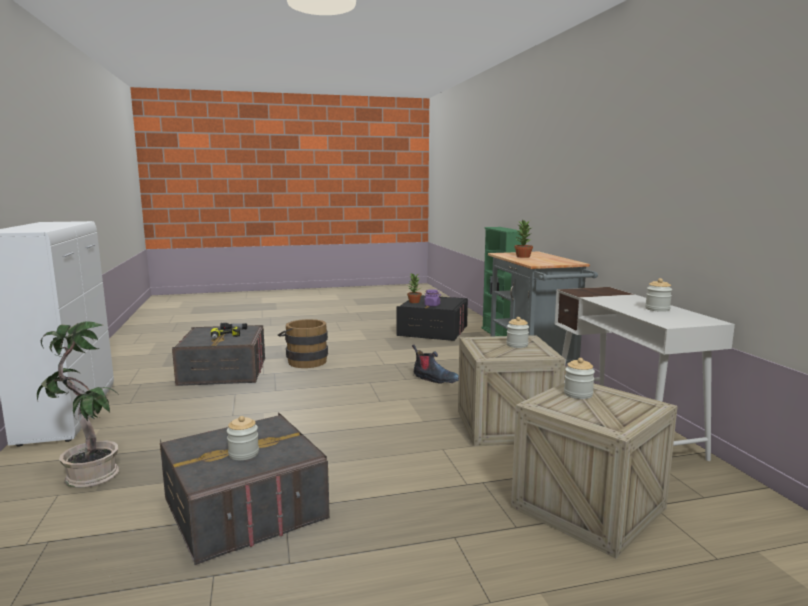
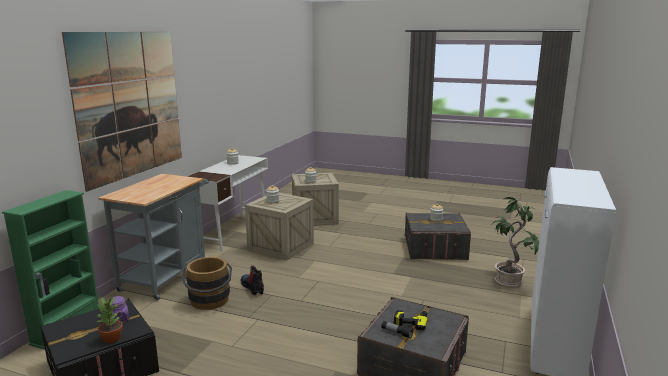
camera: 145 degrees left, 5 degrees up
(304, 361) = (319, 353): brown bucket -> brown bucket (209, 302)
(522, 257) = (155, 190): potted plant -> none
(580, 168) = (130, 105): none -> picture

